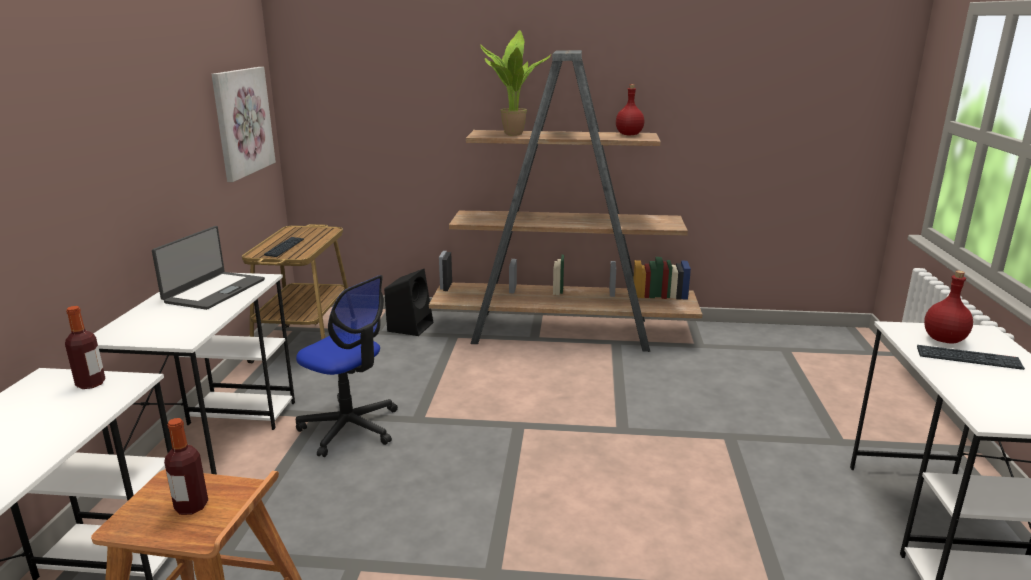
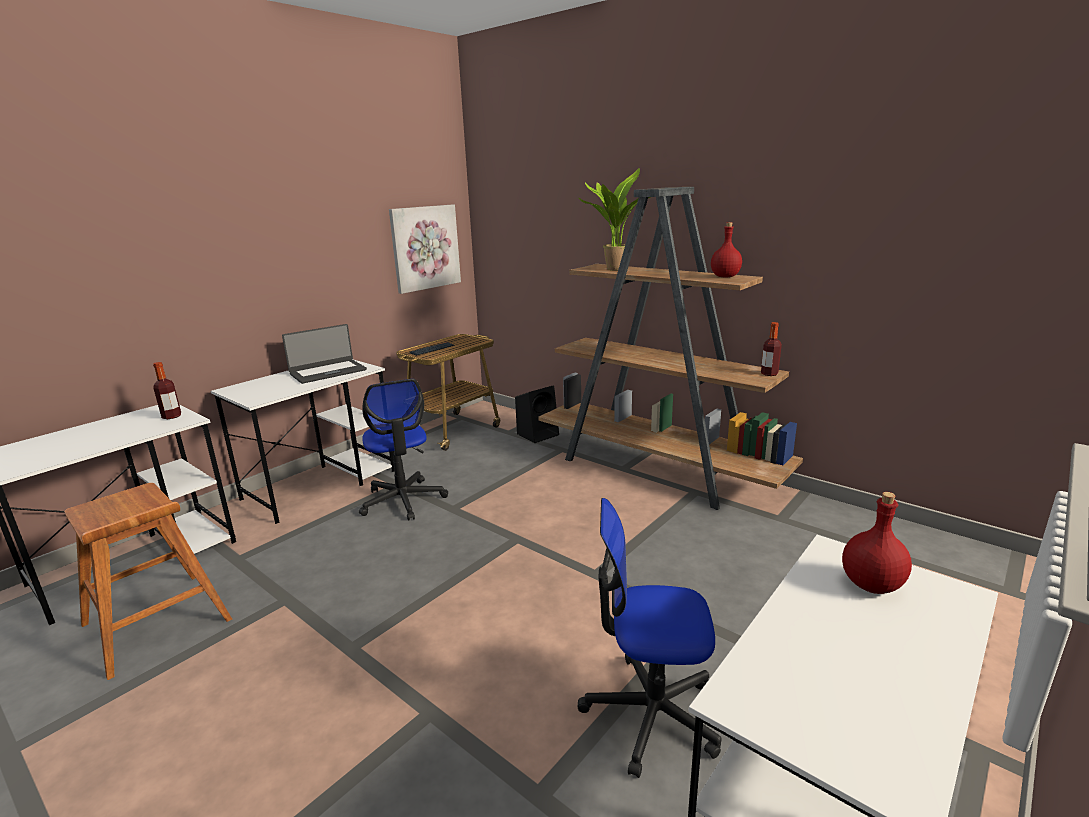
camera: 35 degrees right, 0 degrees up
(191, 506) = (123, 509): bottle -> bottle (769, 374)
(780, 508) = (650, 713): none -> office chair
(968, 359) = (860, 619): keyboard -> none

